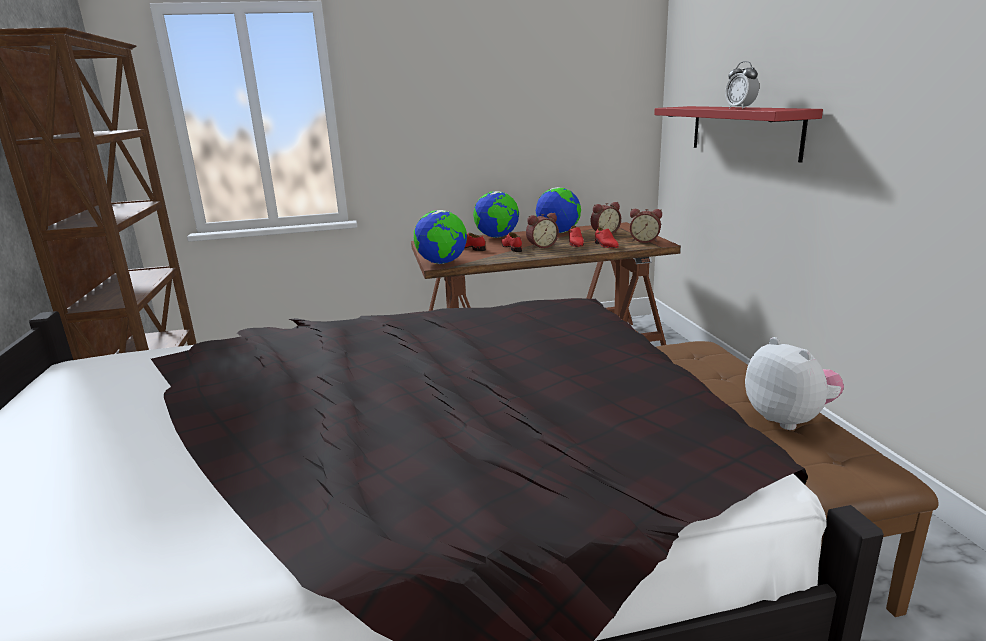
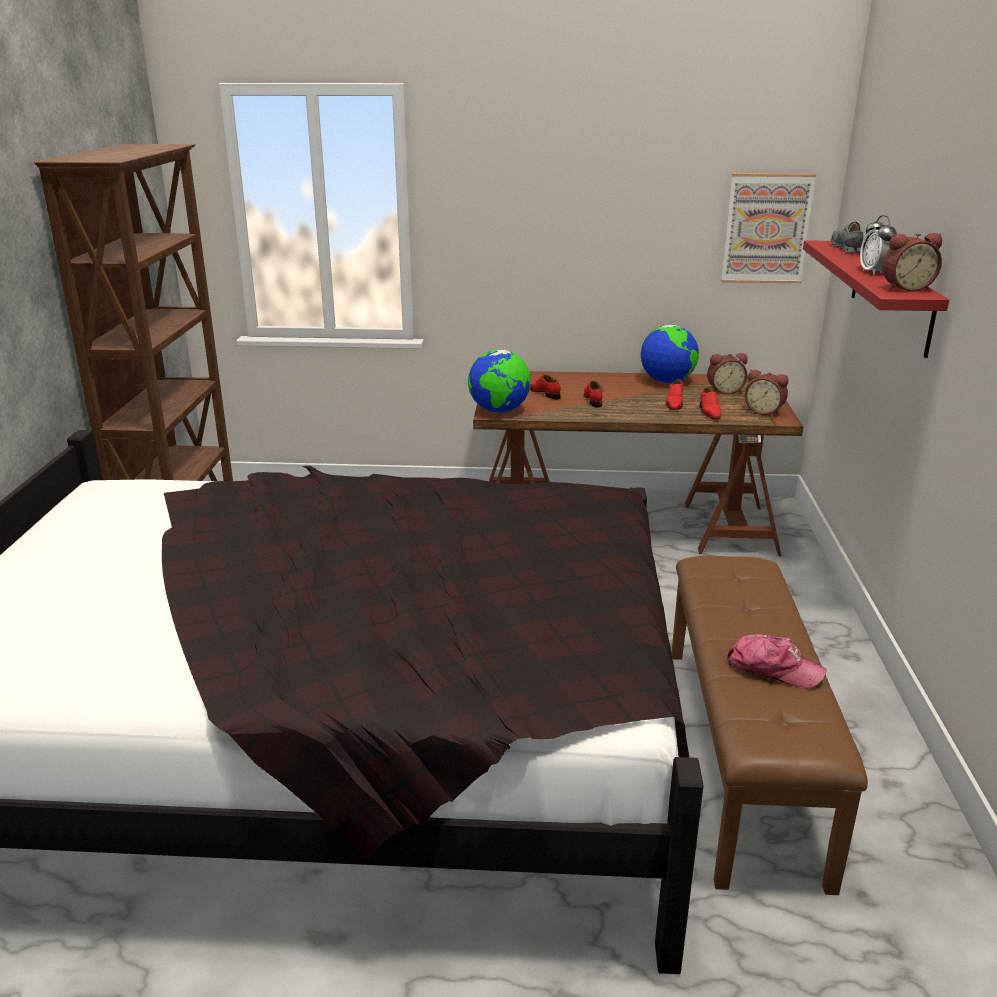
camera: 15 degrees right, 5 degrees up
(497, 237) = (588, 378): globe -> none
(541, 246) = (630, 401): alarm clock -> alarm clock (905, 288)
(615, 109) = (766, 228): none -> picture
(693, 107) = (846, 249): none -> grey shoe
(788, 419) = (773, 669): plush toy -> cap

